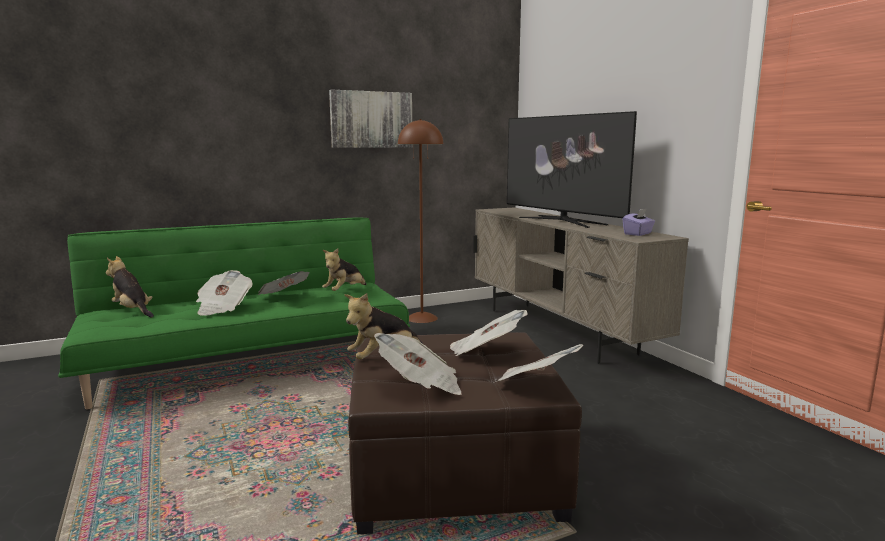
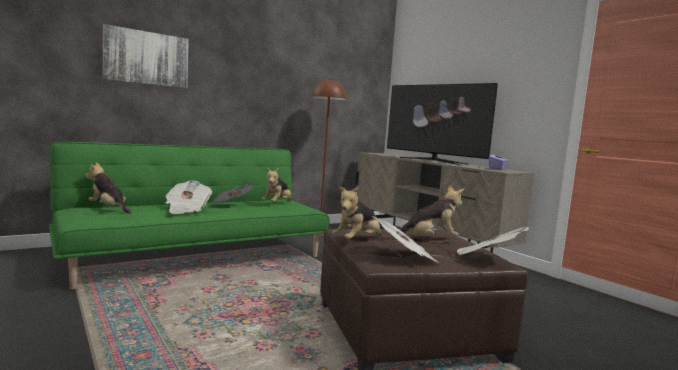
camera: 10 degrees left, 5 degrees down
(371, 119) = (290, 77): picture -> picture (146, 58)
(485, 352) = (430, 239): newspaper -> plush toy

